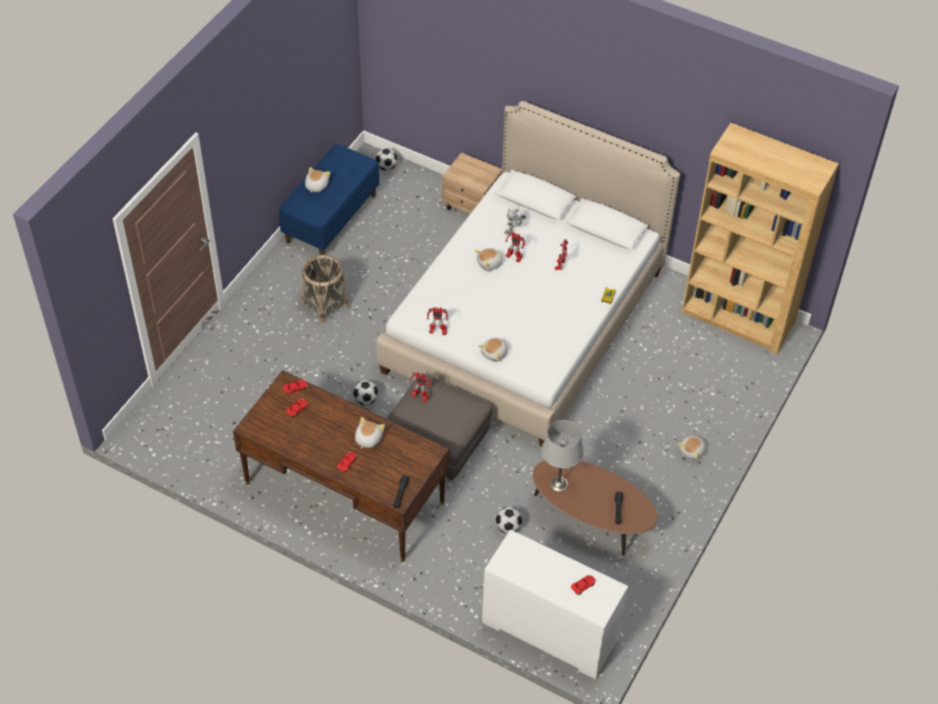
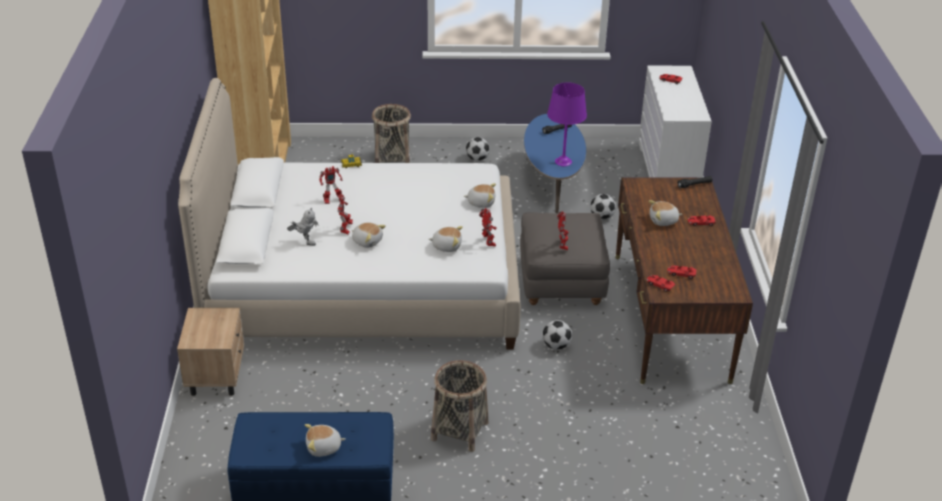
camera: 120 degrees left, 15 degrees down
(386, 167) = (186, 478): football -> football (477, 159)
(558, 484) = (563, 162): grey table lamp -> purple table lamp
(590, 521) = (552, 181): brown coffee table -> blue coffee table
(692, 452) = (435, 155): plush toy -> plush toy (447, 246)
(701, 415) = (392, 160): none -> basket

